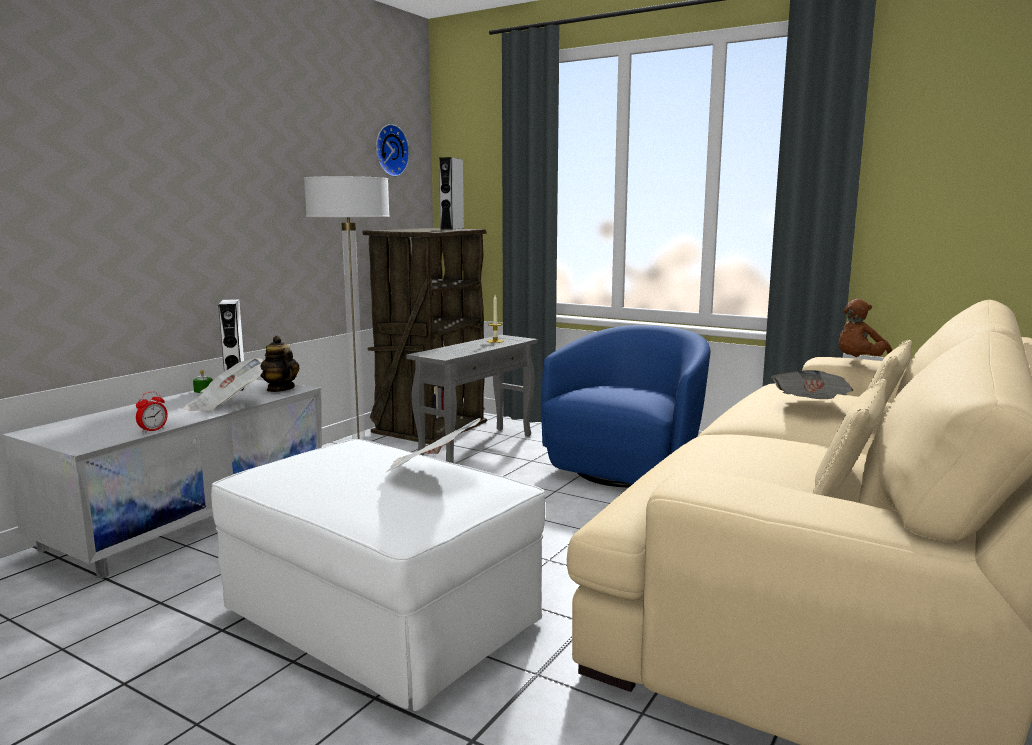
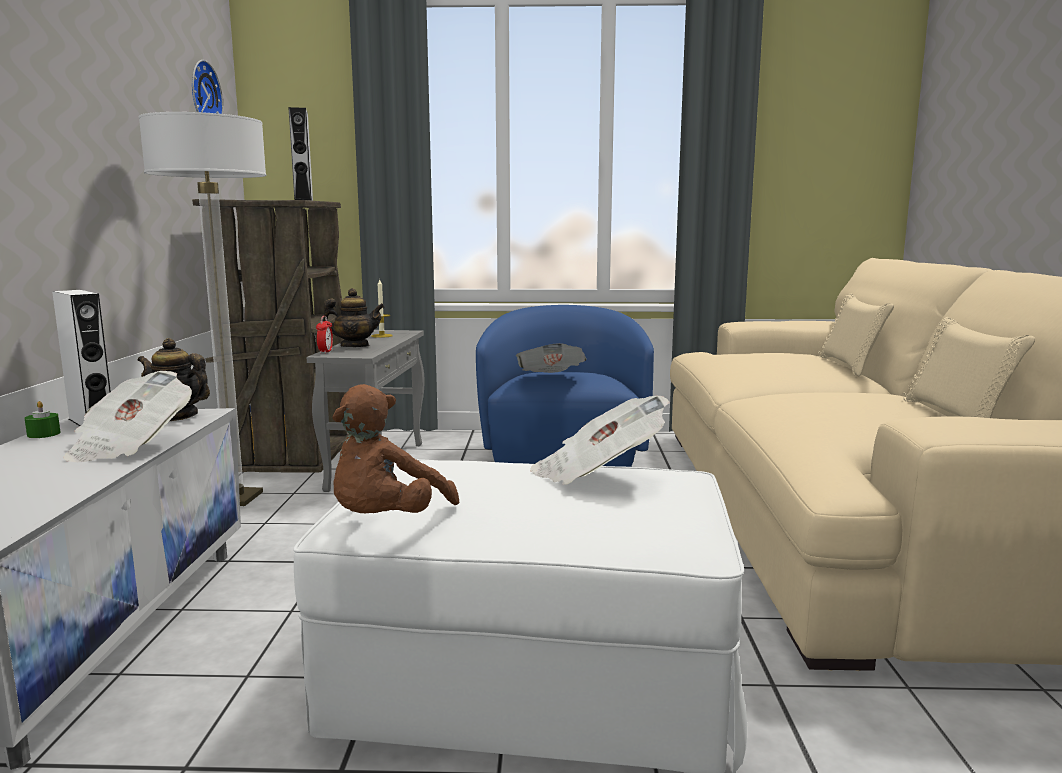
camera: 30 degrees left, 0 degrees up
(153, 430) = (68, 496): alarm clock -> alarm clock (325, 352)
(455, 349) = (354, 346): none -> teapot
(810, 406) = (790, 363): newspaper -> newspaper (551, 379)
(859, 363) = (774, 323): brown plush toy -> brown plush toy (387, 521)

